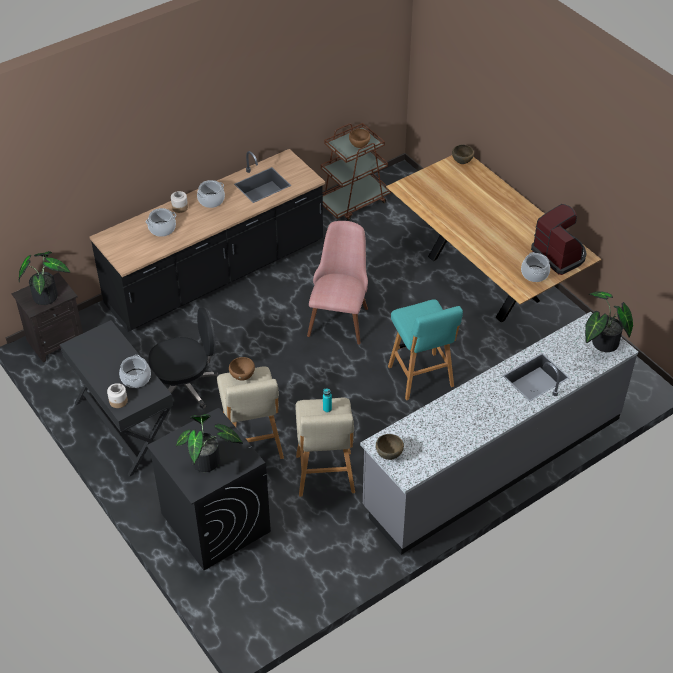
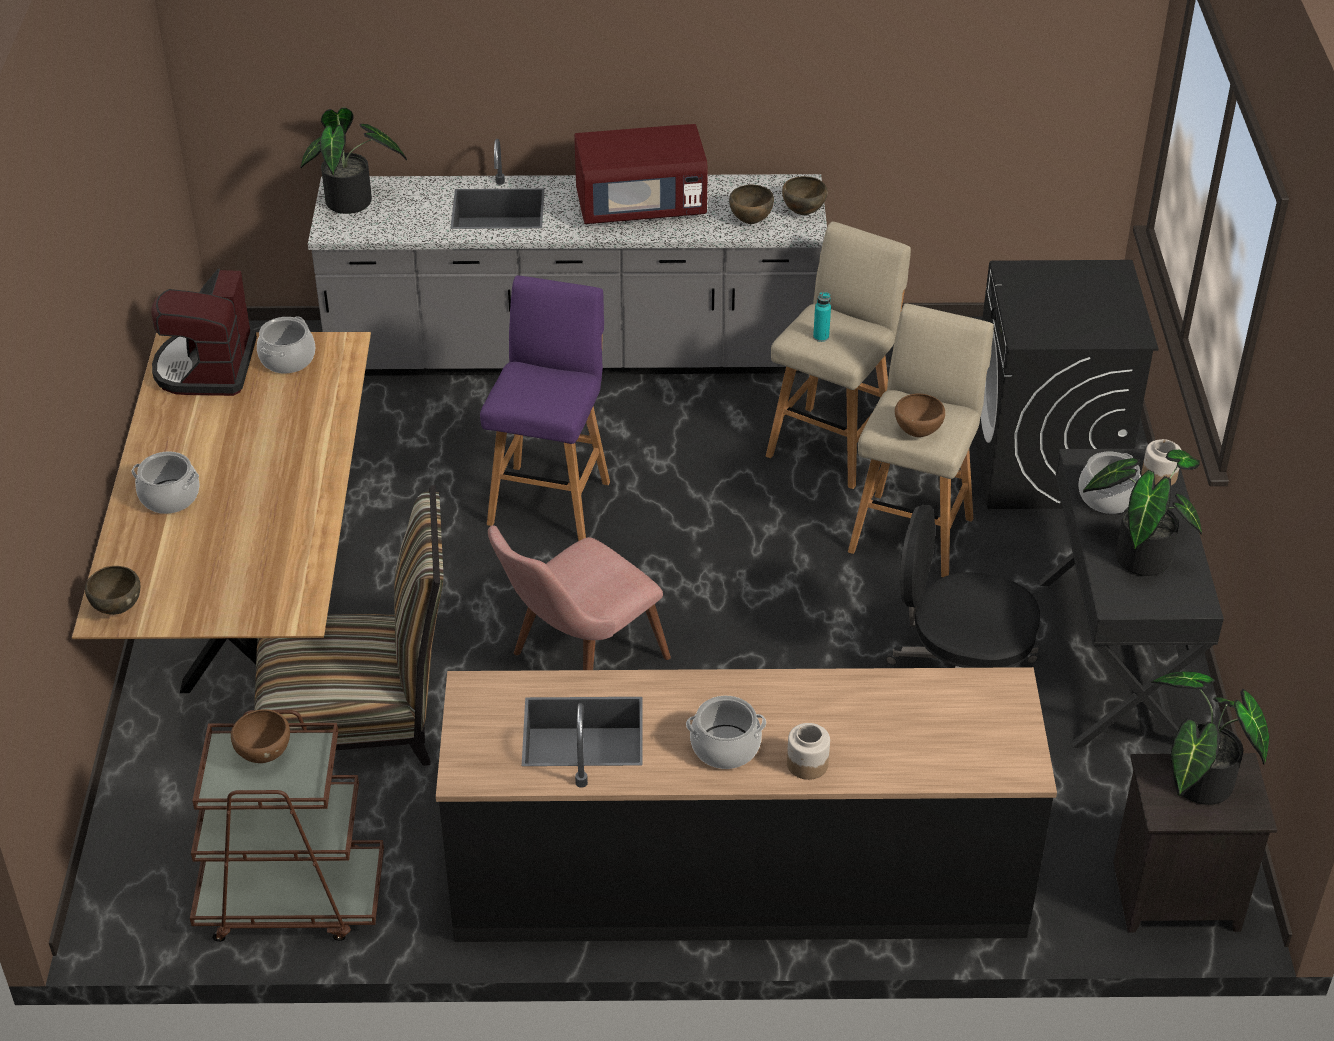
camera: 145 degrees left, 5 degrees down
(162, 229) = (882, 730): cooking pot -> cooking pot (170, 497)
(208, 463) = (1075, 291): potted plant -> potted plant (1138, 554)
(395, 260) = (361, 717): none -> chair
(409, 434) = (750, 221): none -> brown bowl
(421, 378) = (550, 500): turquoise stool -> purple stool
(471, 414) = (641, 207): none -> red microwave

